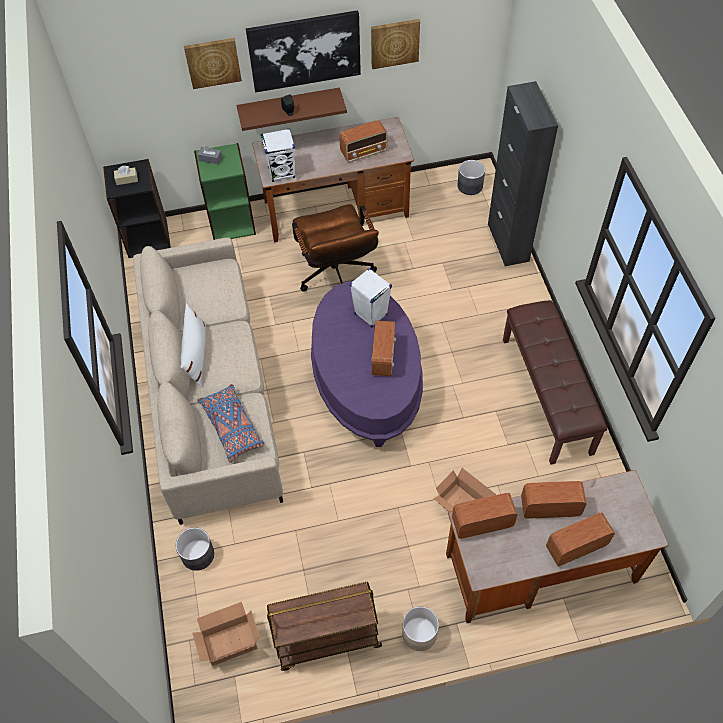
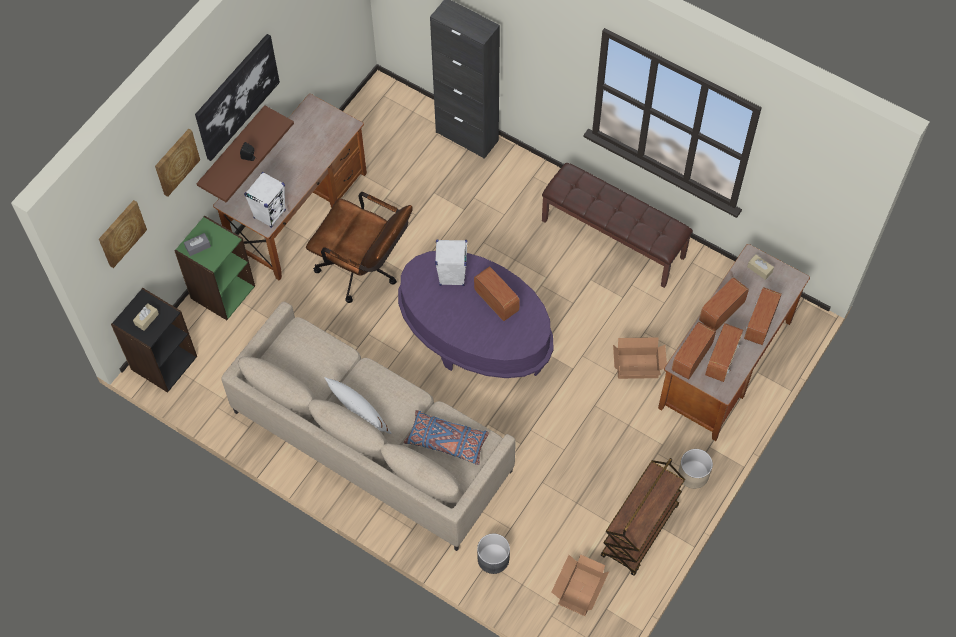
camera: 45 degrees left, 5 degrees up
(364, 152) = (316, 145): radio -> radio (722, 359)
(394, 43) = (295, 36): picture -> picture (121, 233)
(470, 186) = (387, 108): grey planter -> none
(624, 500) = (759, 269): none -> beige tissue box

